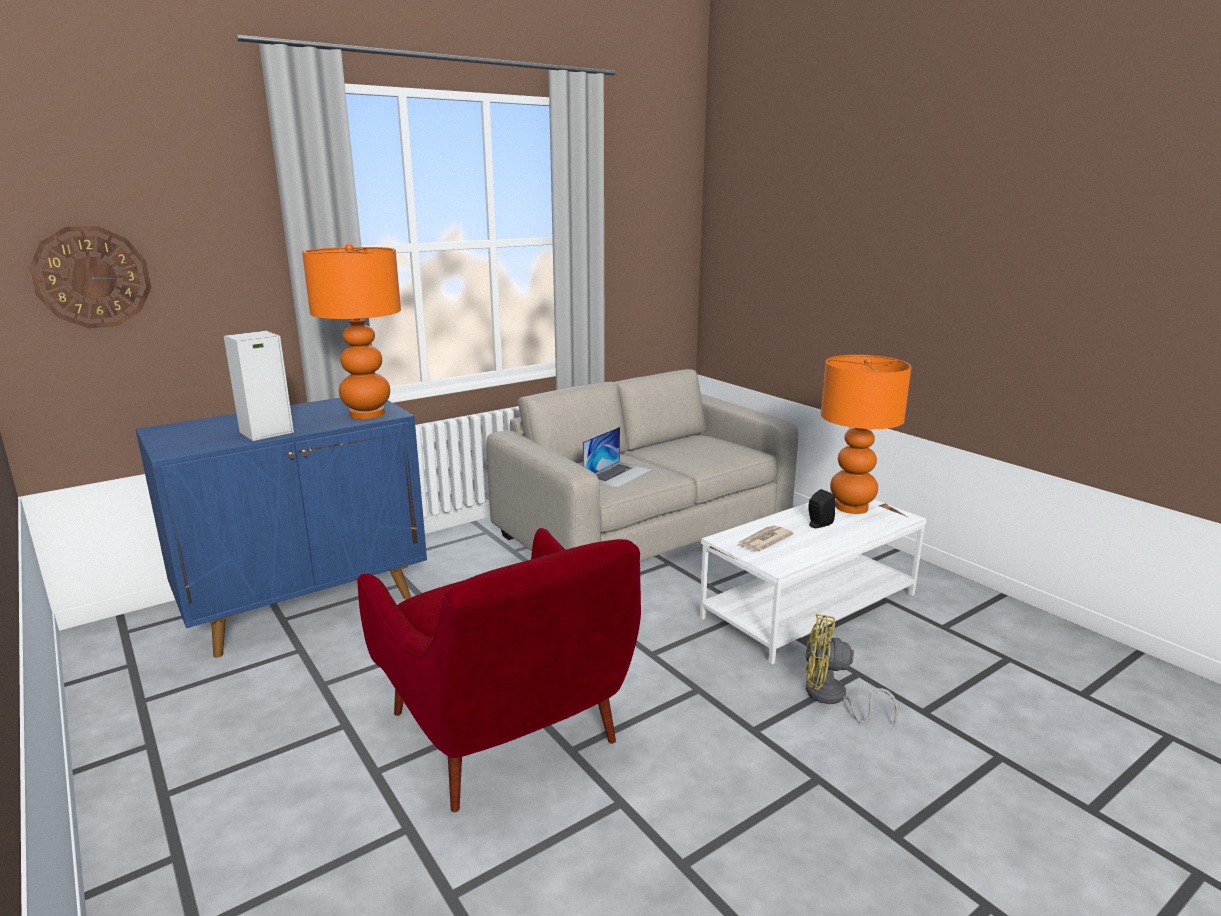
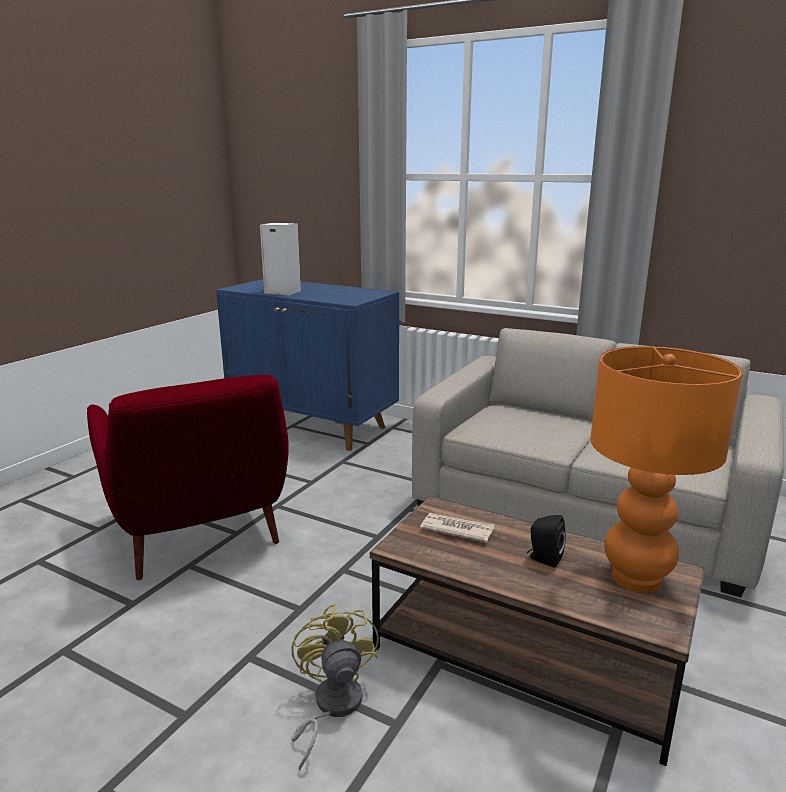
camera: 65 degrees right, 0 degrees up
(92, 277) = (274, 183): wall clock -> none
(366, 414) = (343, 298): orange table lamp -> none
(507, 735) = (199, 535): red armchair -> red armchair turned 60 degrees counterclockwise
(618, 474) = (519, 426): laptop -> none
(809, 605) = (527, 657): white coffee table -> brown coffee table

